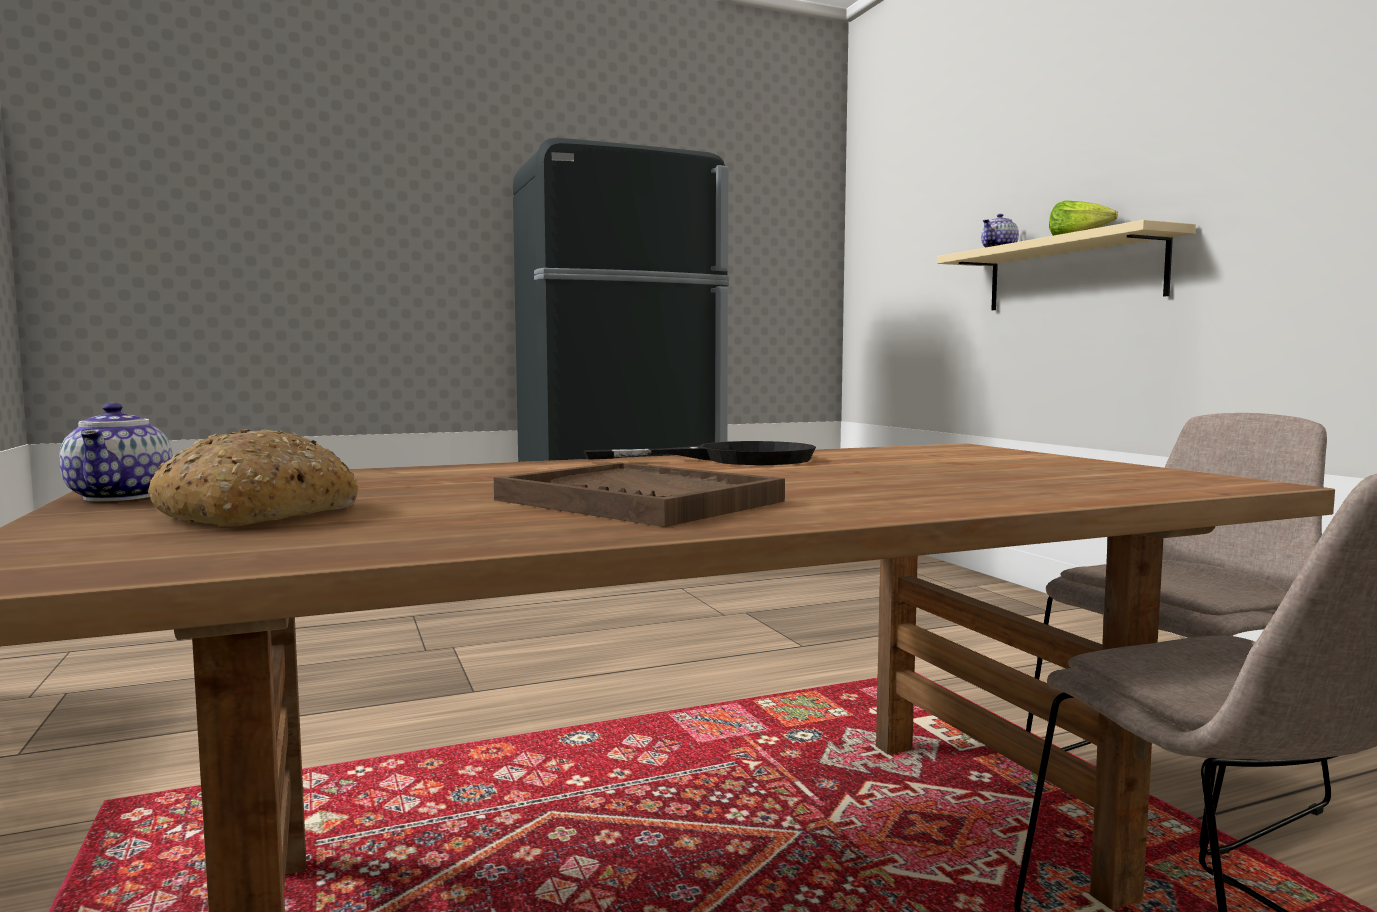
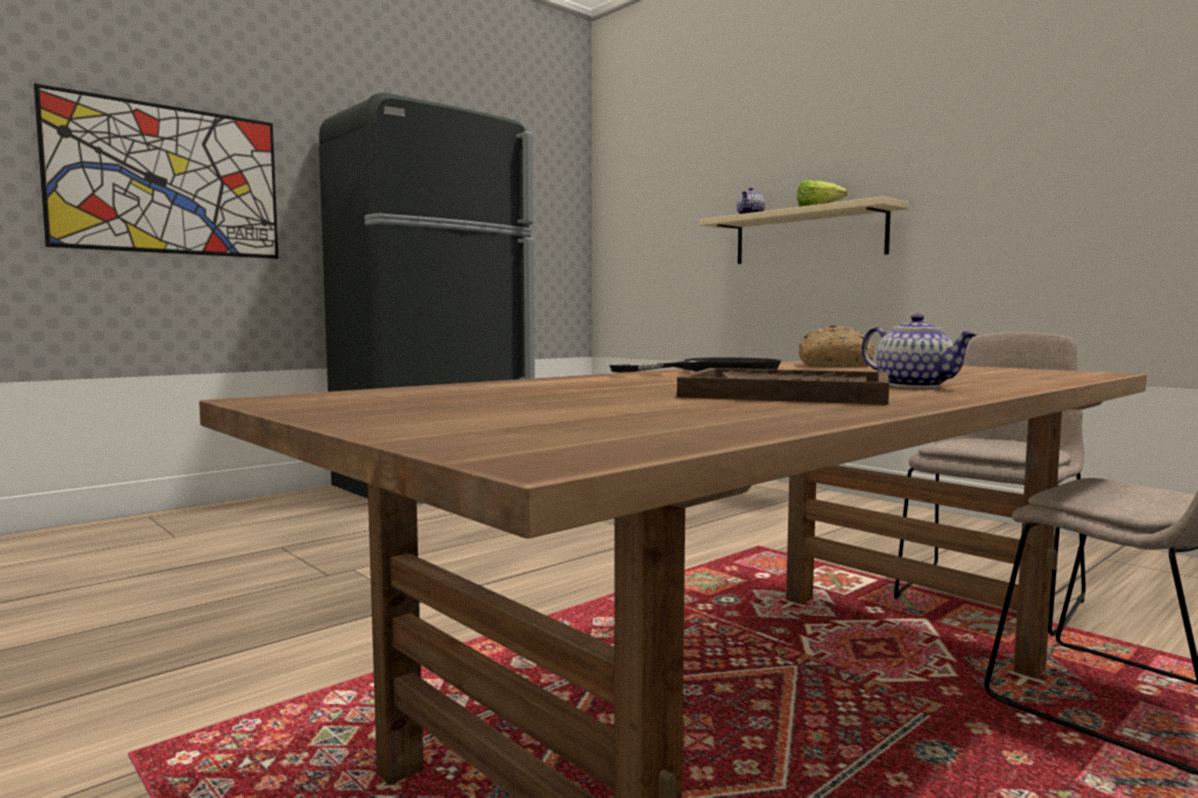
camera: 20 degrees left, 0 degrees up
(122, 497) = (320, 408): teapot -> teapot (916, 386)
(259, 513) = (529, 412): bread -> bread (832, 365)
(362, 242) = (167, 180): none -> picture

